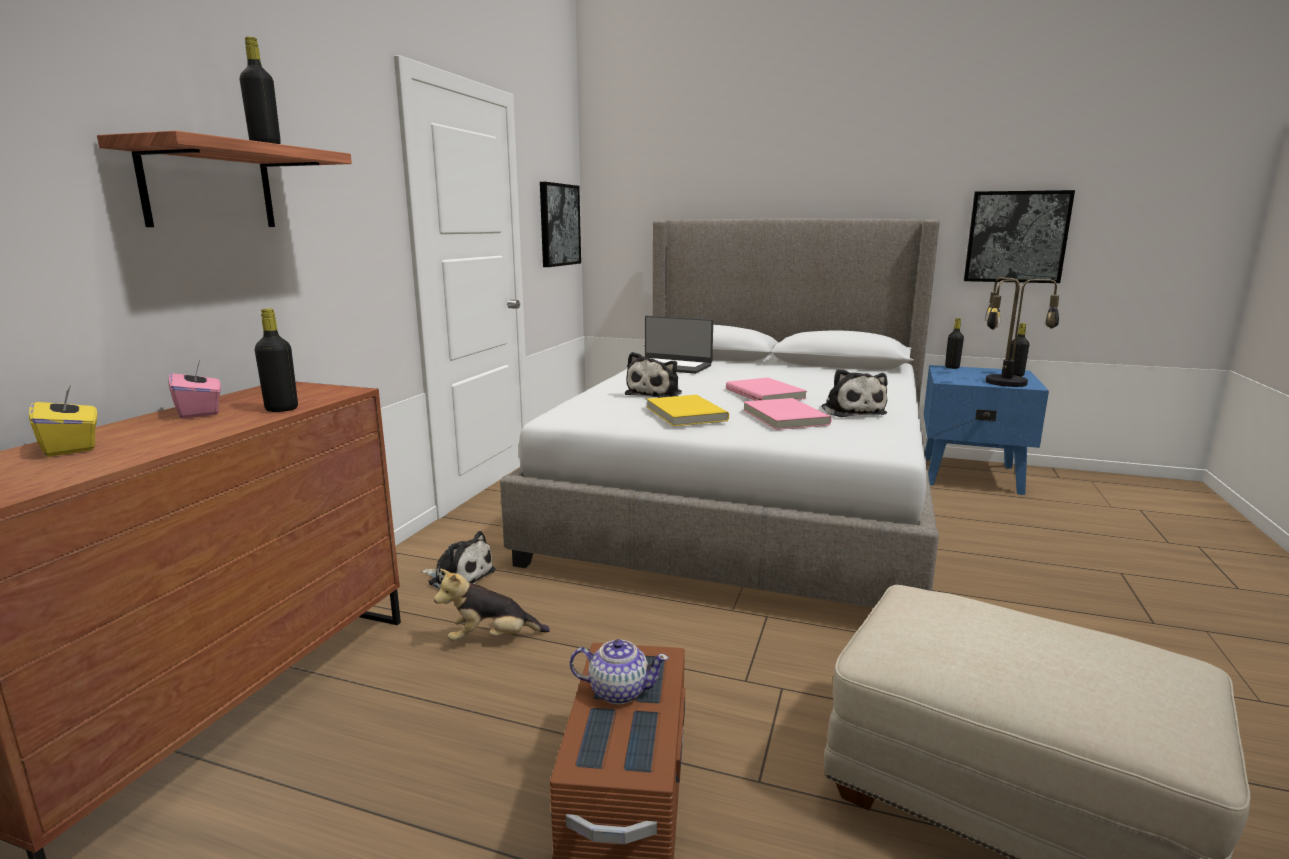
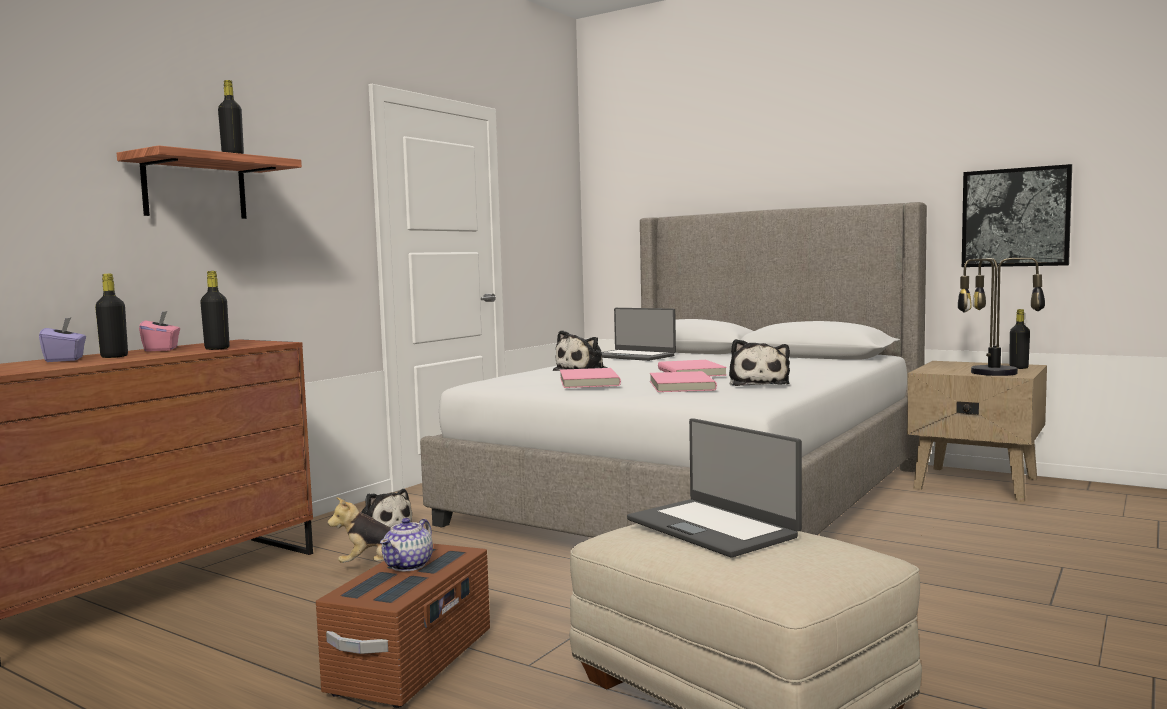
camera: 15 degrees right, 10 degrees down
(72, 446) = (65, 359): yellow tissue box -> purple tissue box
(559, 225) = (551, 226): picture -> none
(618, 691) = (409, 565): teapot -> teapot turned 90 degrees clockwise
(684, 414) = (587, 382): yellow book -> pink book
(952, 367) = (955, 362): black bottle -> black bottle (114, 356)
(972, 475) = (977, 484): blue nightstand -> beige nightstand
(994, 634) = (712, 528): none -> laptop

